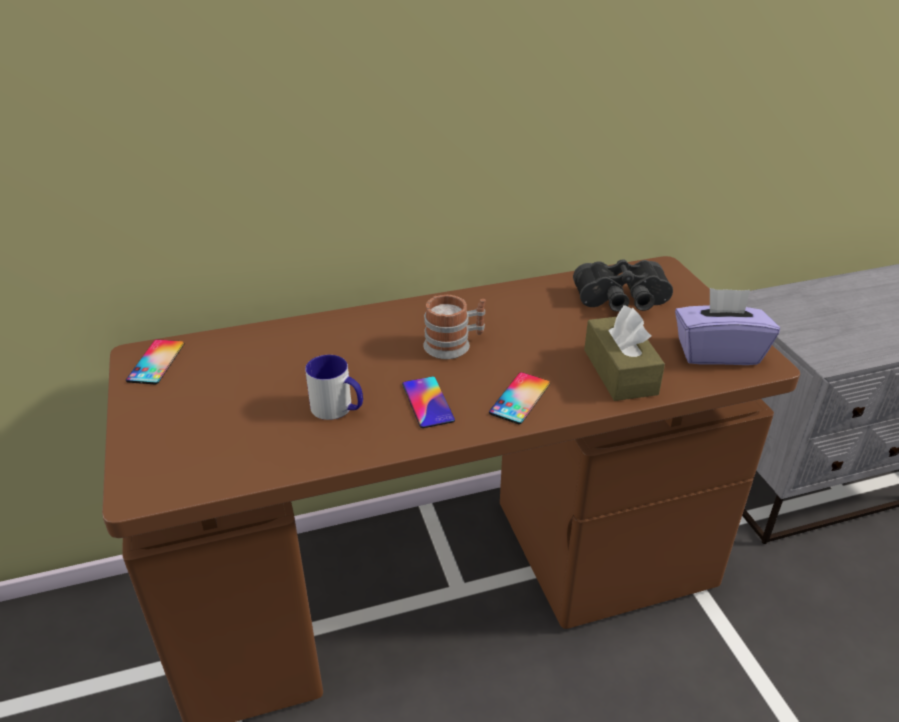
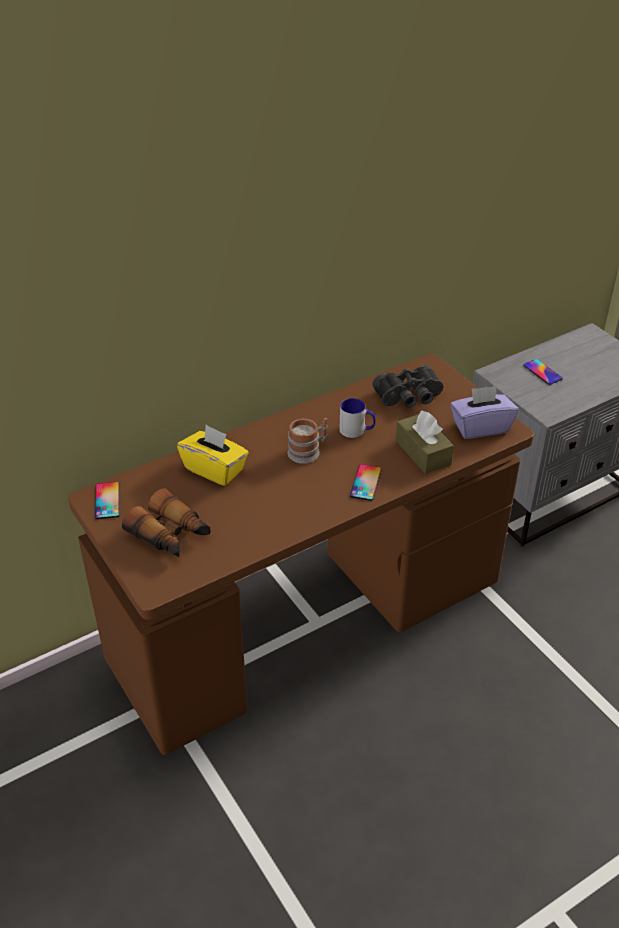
camera: 15 degrees left, 5 degrees up
(209, 421) = (171, 535): none -> binoculars
(317, 347) = (215, 469): none -> yellow tissue box
(338, 409) = (252, 511): mug -> mug (357, 430)
(428, 402) = (308, 496): phone -> phone (542, 372)

